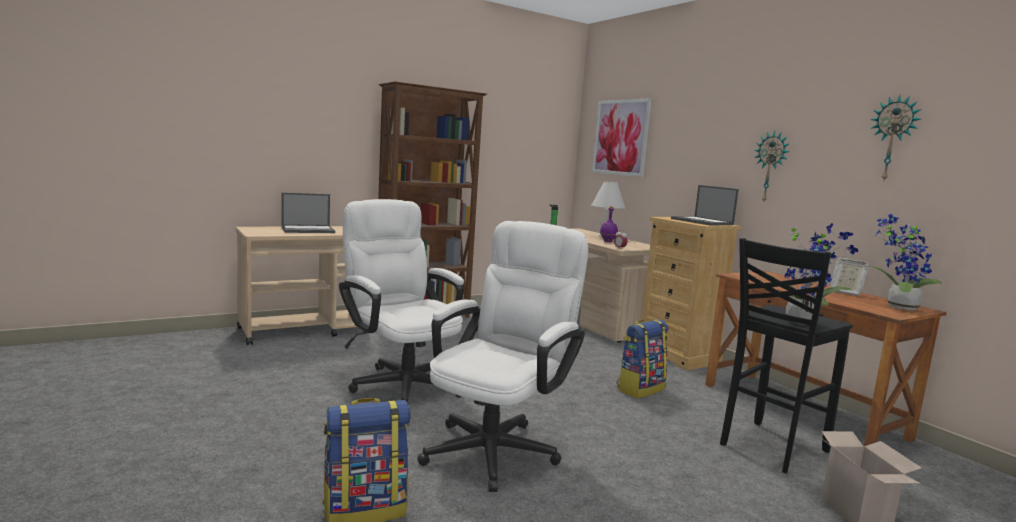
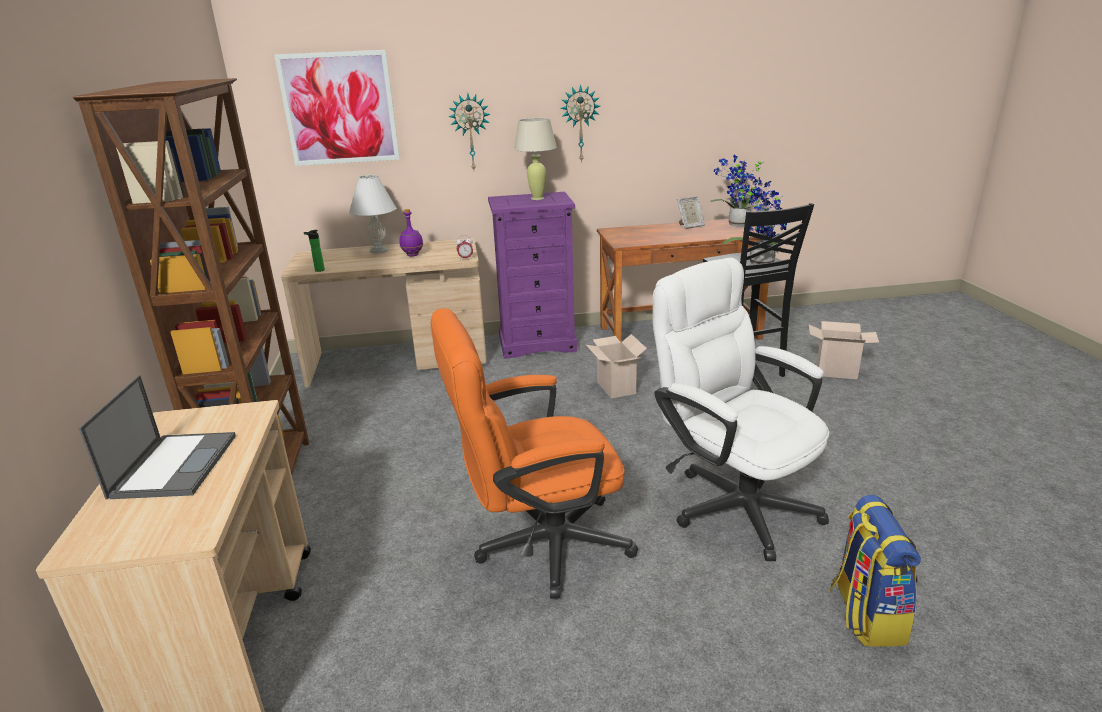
camera: 65 degrees left, 15 degrees up
(400, 383) = (539, 546): white office chair -> orange office chair
(640, 389) = (614, 387): backpack -> cardboard box
(678, 355) = (537, 343): beige dresser -> purple dresser
(702, 222) = (537, 198): laptop -> beige table lamp
(893, 139) = (691, 85): wall clock -> wall clock (470, 132)

